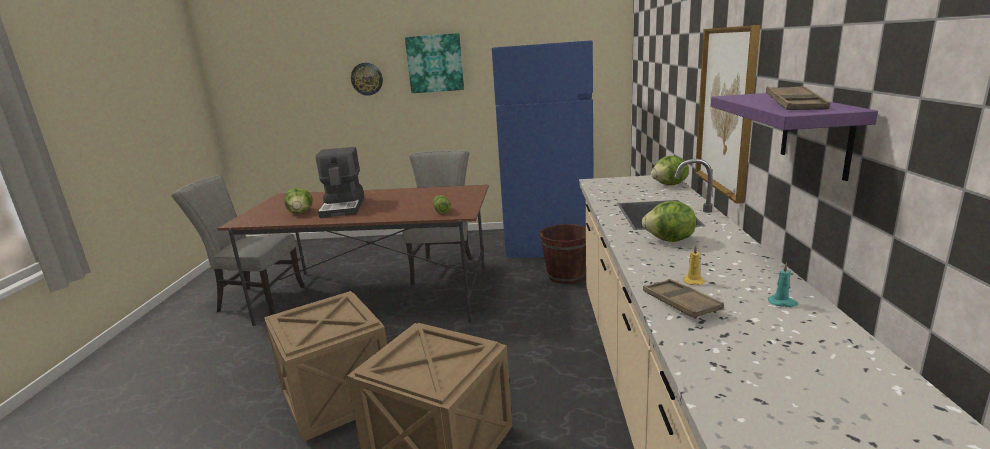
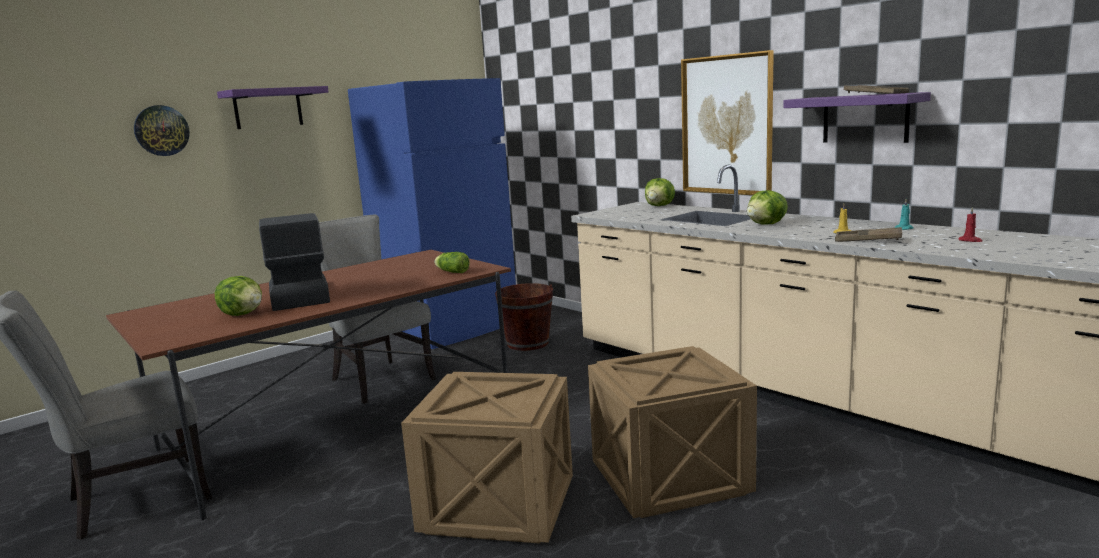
camera: 45 degrees left, 5 degrees down
(344, 207) = (298, 296): coffee machine -> coffee machine turned 150 degrees counterclockwise
(435, 63) = (268, 108): picture -> purple shelf
(789, 361) = (970, 240): none -> red candle

